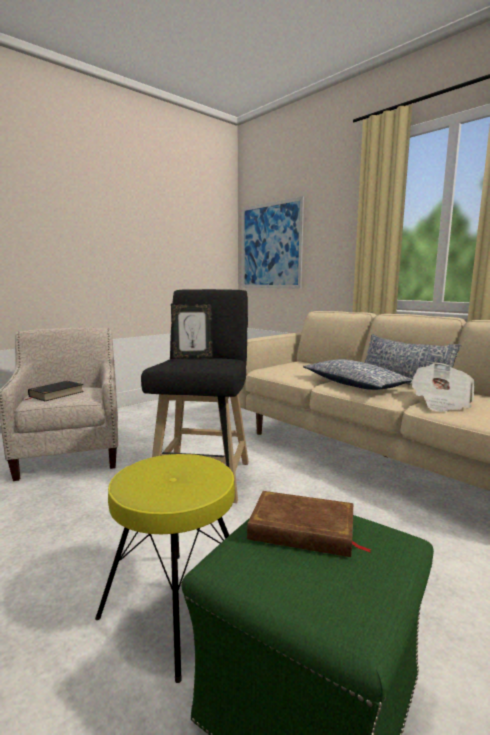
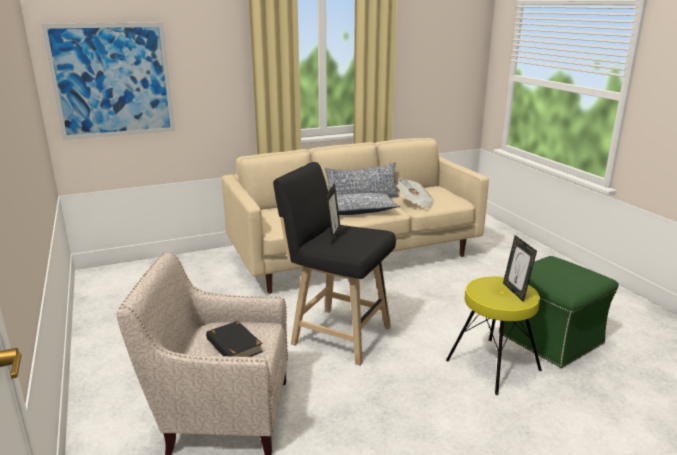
camera: 70 degrees left, 10 degrees up
(168, 485) = (515, 292): none -> picture frame
(302, 530) = (550, 272): brown book -> none

